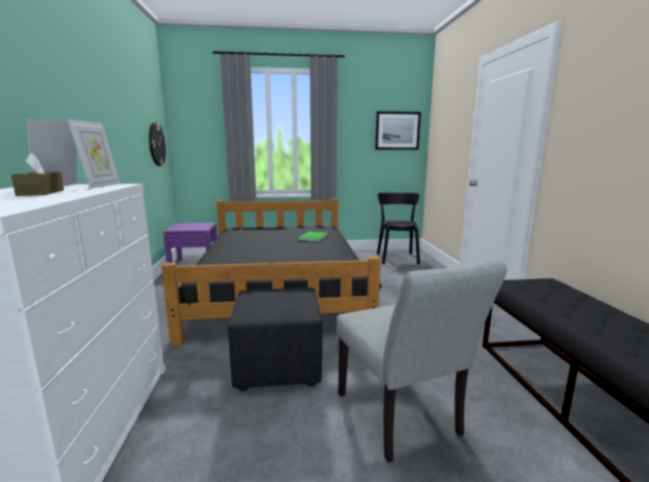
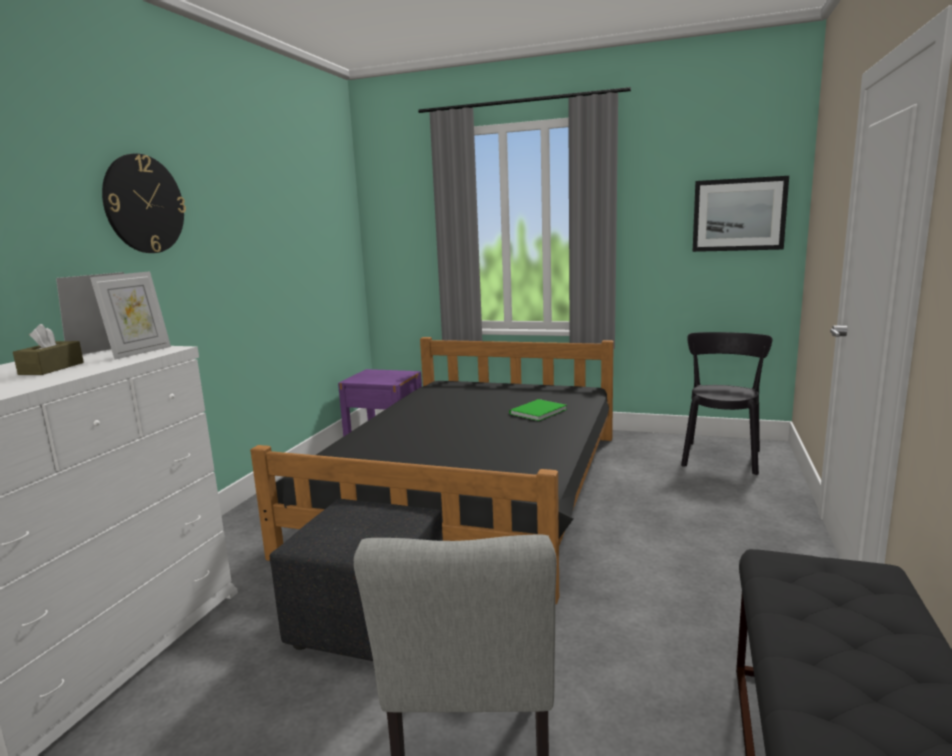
camera: 25 degrees right, 0 degrees up
(156, 144) = (336, 256): wall clock -> wall clock (144, 204)

